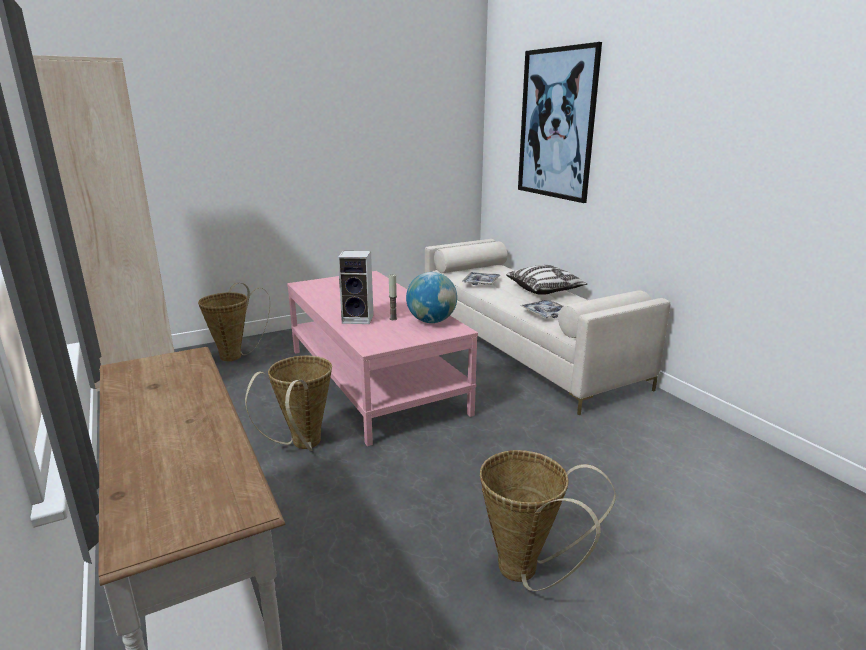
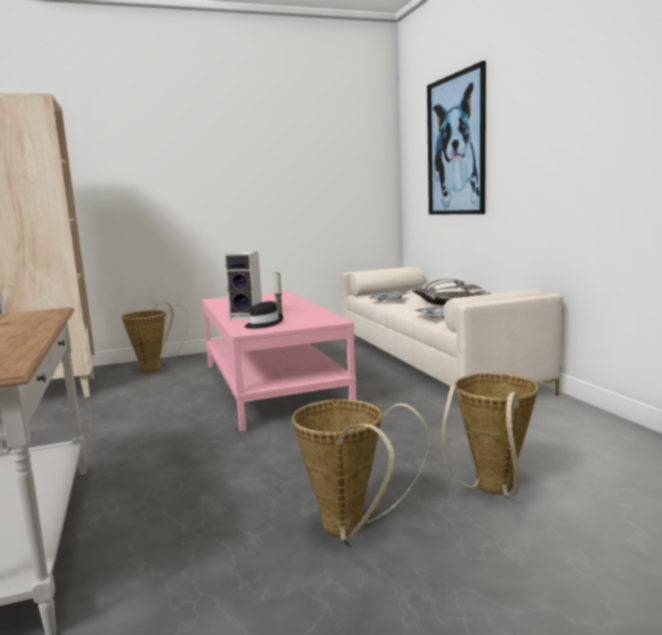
camera: 10 degrees right, 10 degrees down
(302, 446) = (180, 430): basket -> basket (491, 490)
(384, 333) = (263, 324): none -> black hat
(431, 321) = (314, 317): globe -> none

